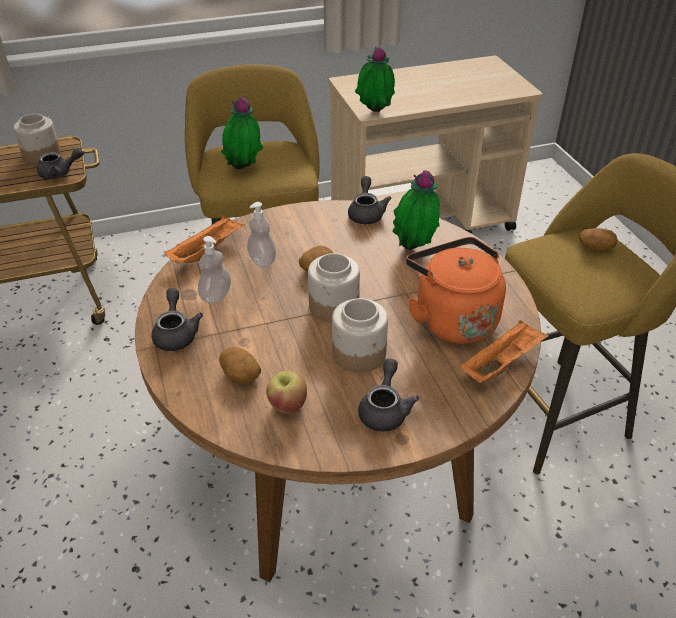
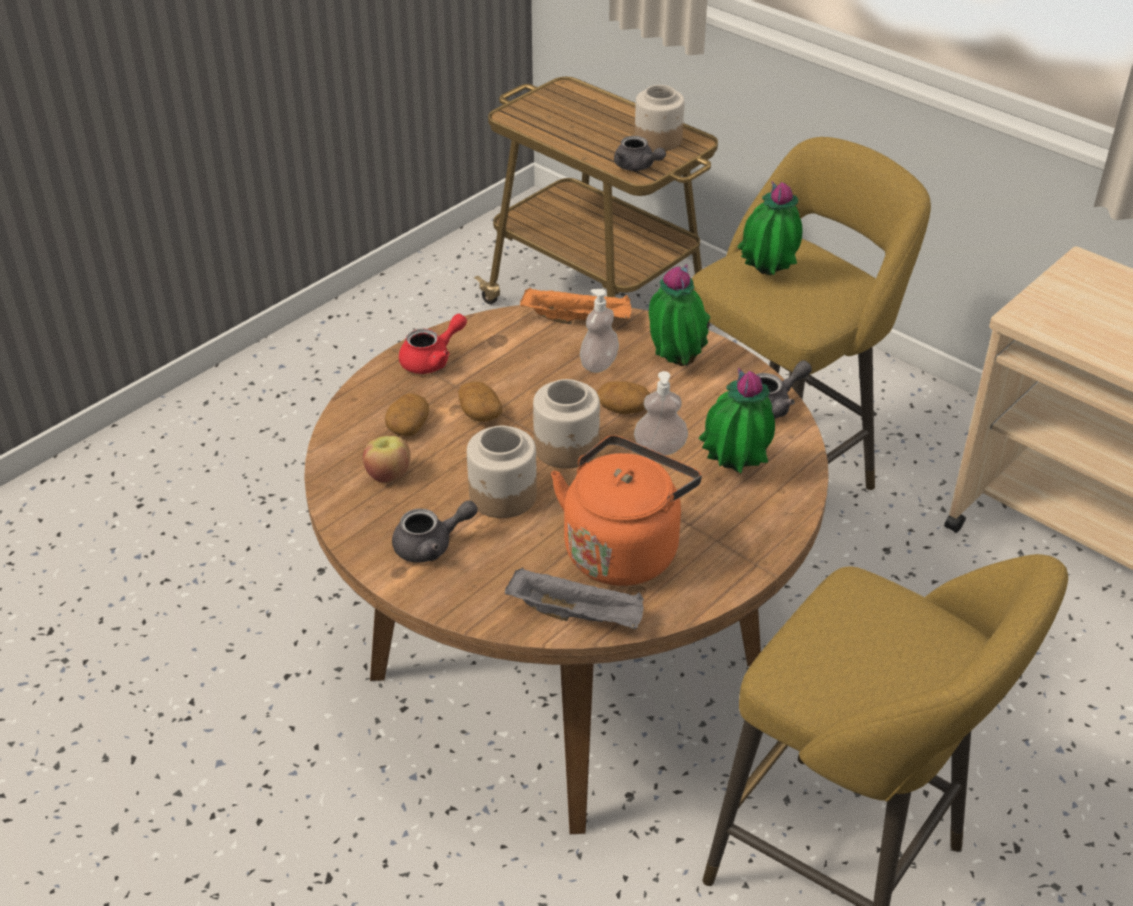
camera: 60 degrees right, 0 degrees up
(176, 333) = (432, 360): grey teapot -> red teapot
(216, 296) = (510, 359): soap dispenser -> soap dispenser (660, 448)
(374, 113) = (1026, 322): potted plant -> potted plant (674, 364)
(501, 363) = (577, 615): orange tray -> grey tray
(595, 247) = (920, 647): potato -> potato (479, 413)

